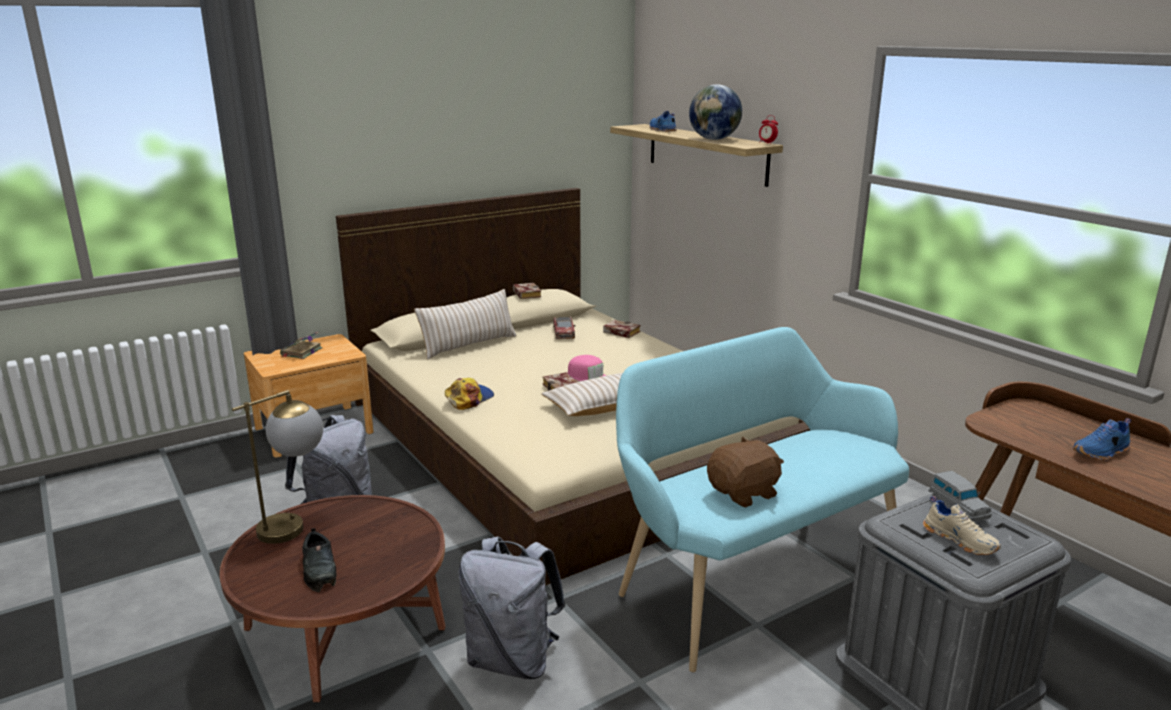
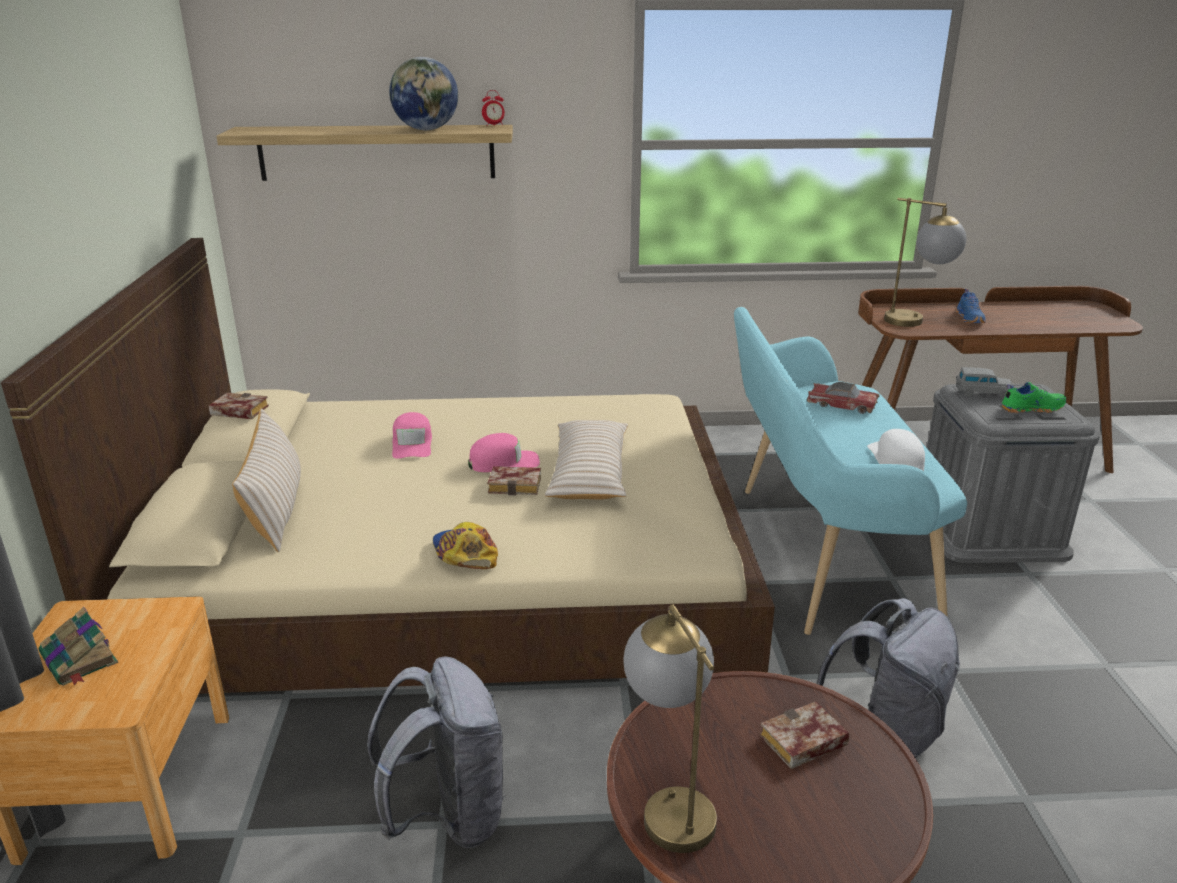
camera: 60 degrees left, 5 degrees up
(320, 569) = (805, 802): black shoe -> none
(563, 333) = (339, 439): toy car -> toy car (842, 405)
(582, 350) = (412, 444): none -> pink cap
(620, 332) = (391, 409): book -> book (802, 744)
(661, 130) = (308, 129): blue shoe -> none
(744, 493) = (895, 460): brown plush toy -> white cap
(961, 540) = (1030, 408): beige shoe -> green shoe
(1023, 428) = (916, 323): none -> table lamp

